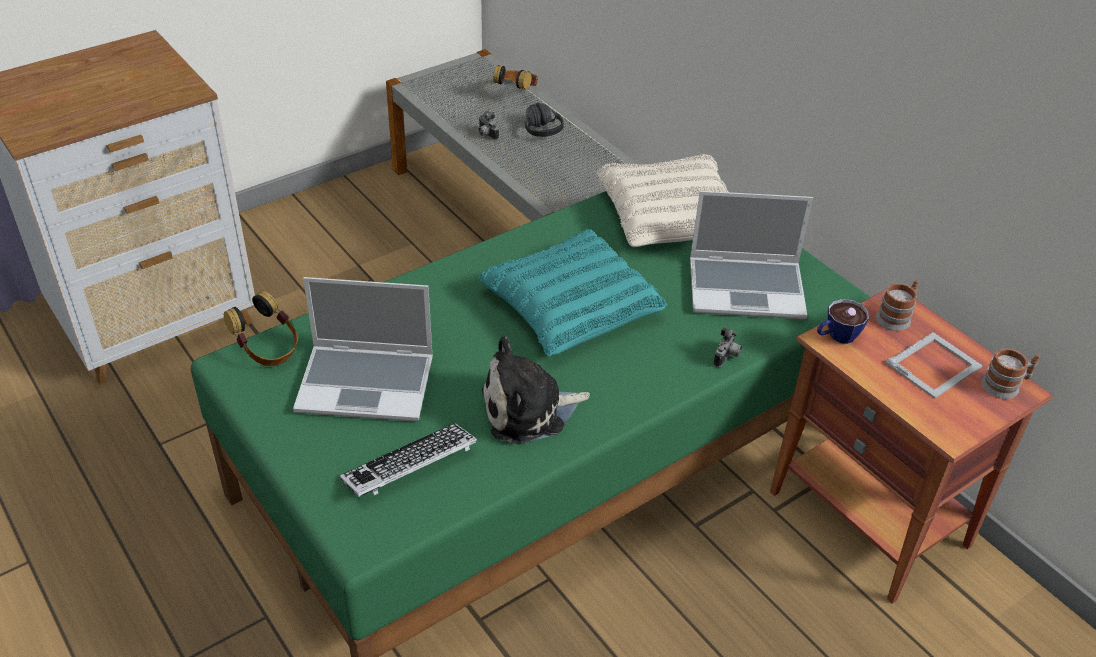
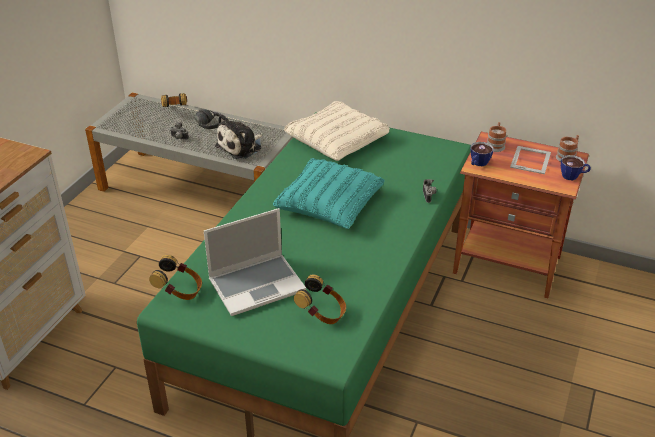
camera: 30 degrees left, 5 degrees down
(410, 466) = (322, 314): keyboard -> headphones
(529, 410) = (357, 260): plush toy -> plush toy (241, 147)
(747, 289) = (408, 161): laptop -> none
(983, 423) = (573, 176): none -> cup

